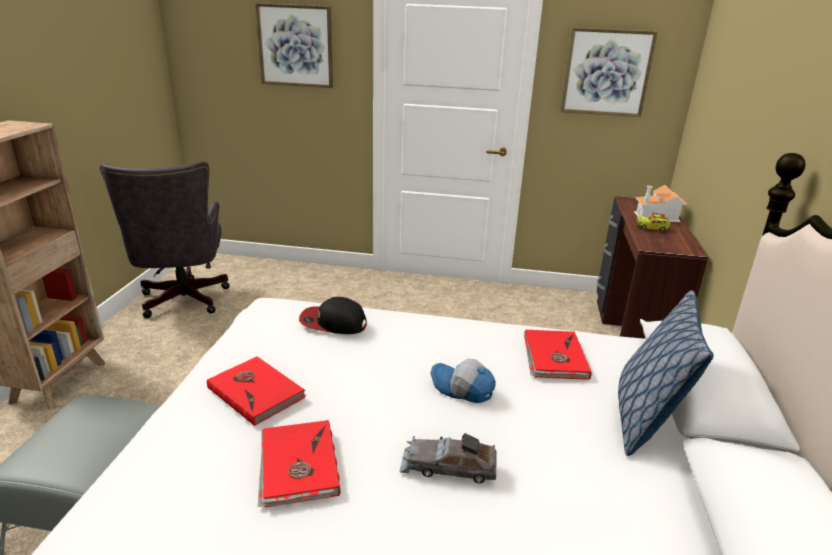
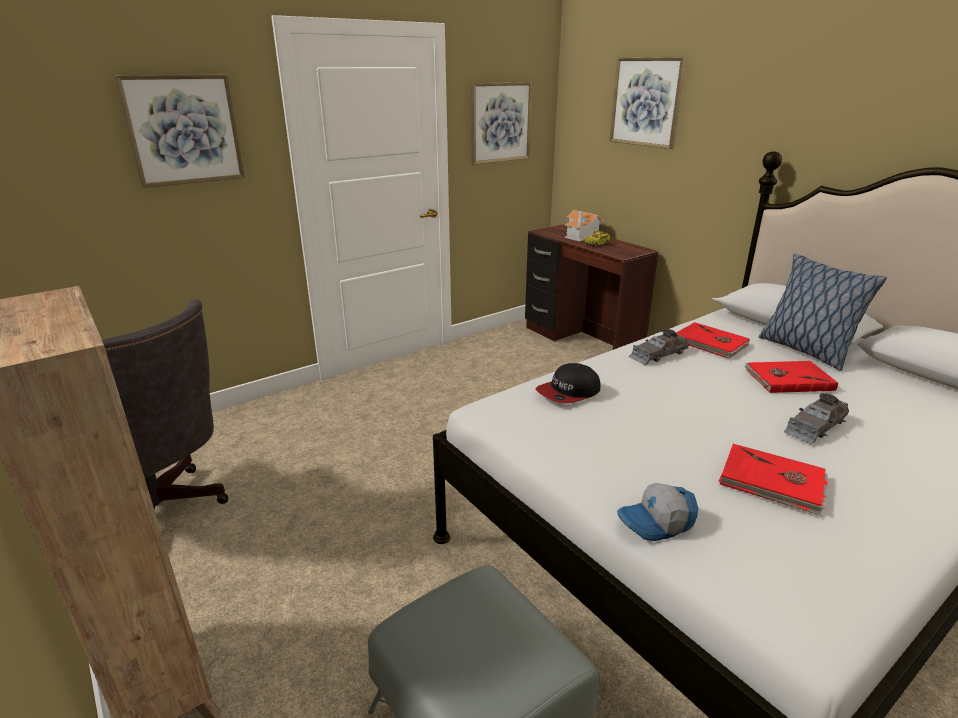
camera: 45 degrees left, 0 degrees up
(257, 392) = (642, 465): red book -> red book (788, 379)
(462, 389) = (722, 385): cap -> cap (657, 523)
(478, 339) = (658, 354): none -> grey toy car
(744, 67) = (646, 102): none -> picture

